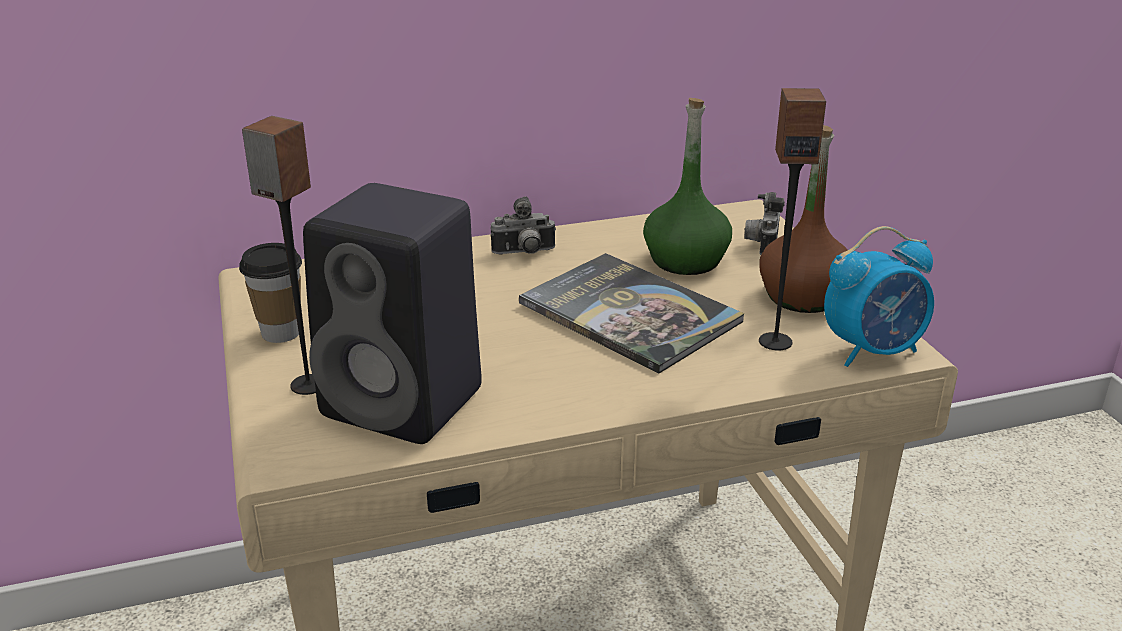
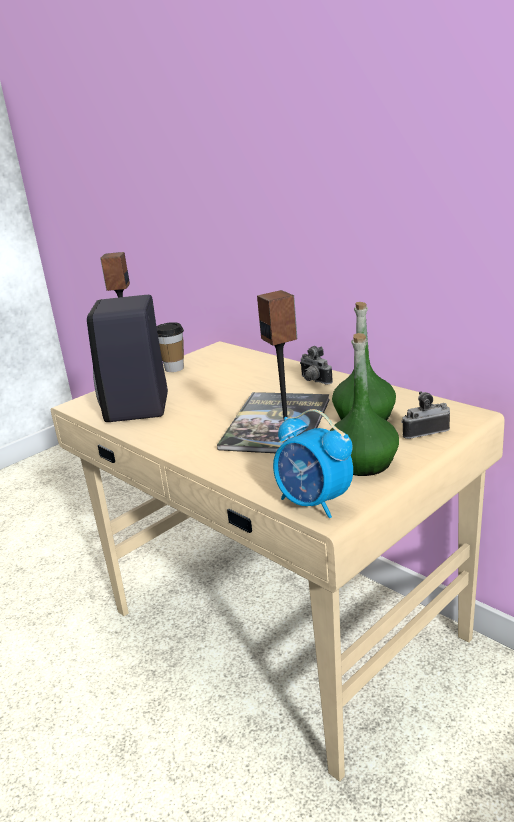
camera: 65 degrees right, 5 degrees down
(803, 296) = (363, 463): brown bottle -> green bottle

